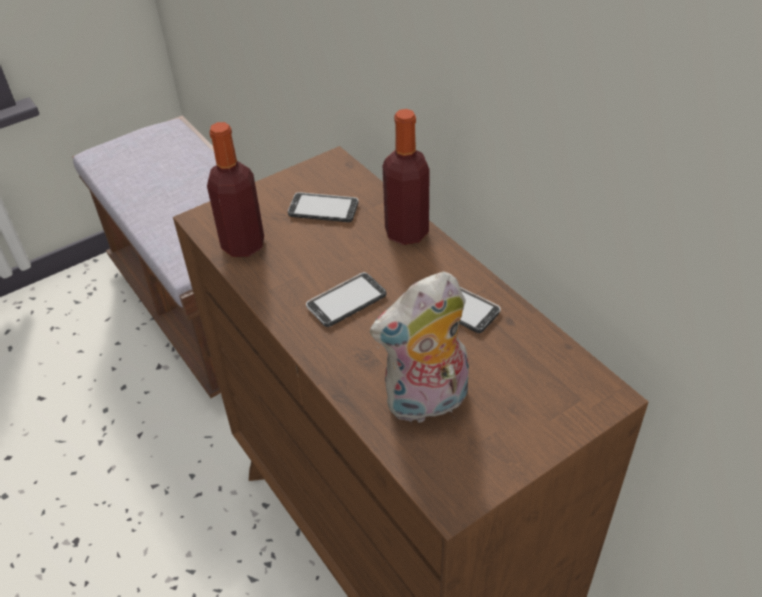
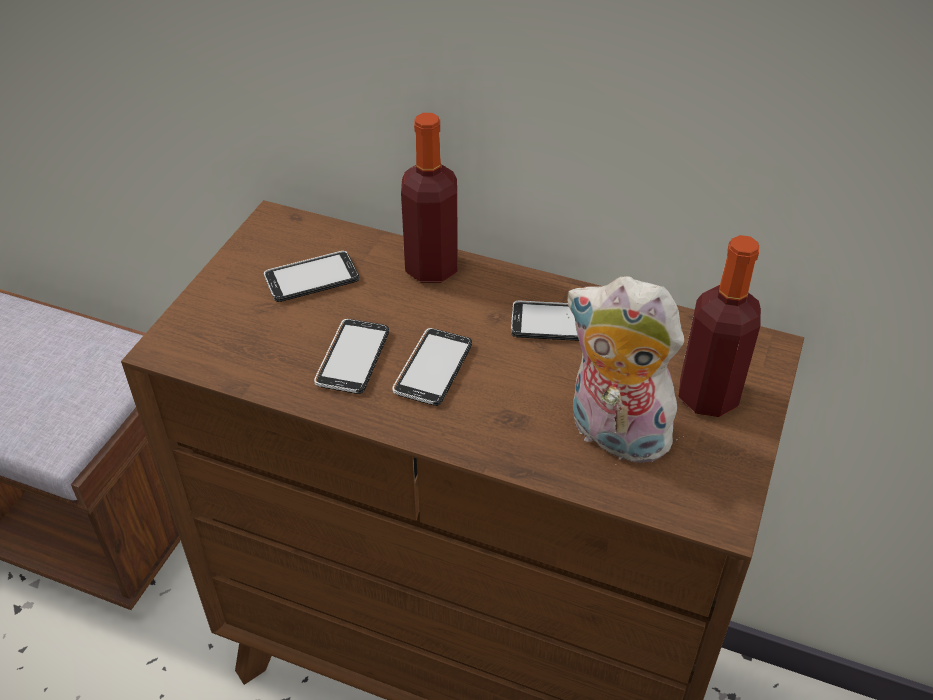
camera: 35 degrees left, 0 degrees up
(243, 245) = (250, 357): bottle -> bottle (707, 396)
(302, 272) = (353, 358): none -> phone
(426, 403) = (613, 435): plush toy -> plush toy turned 90 degrees clockwise

